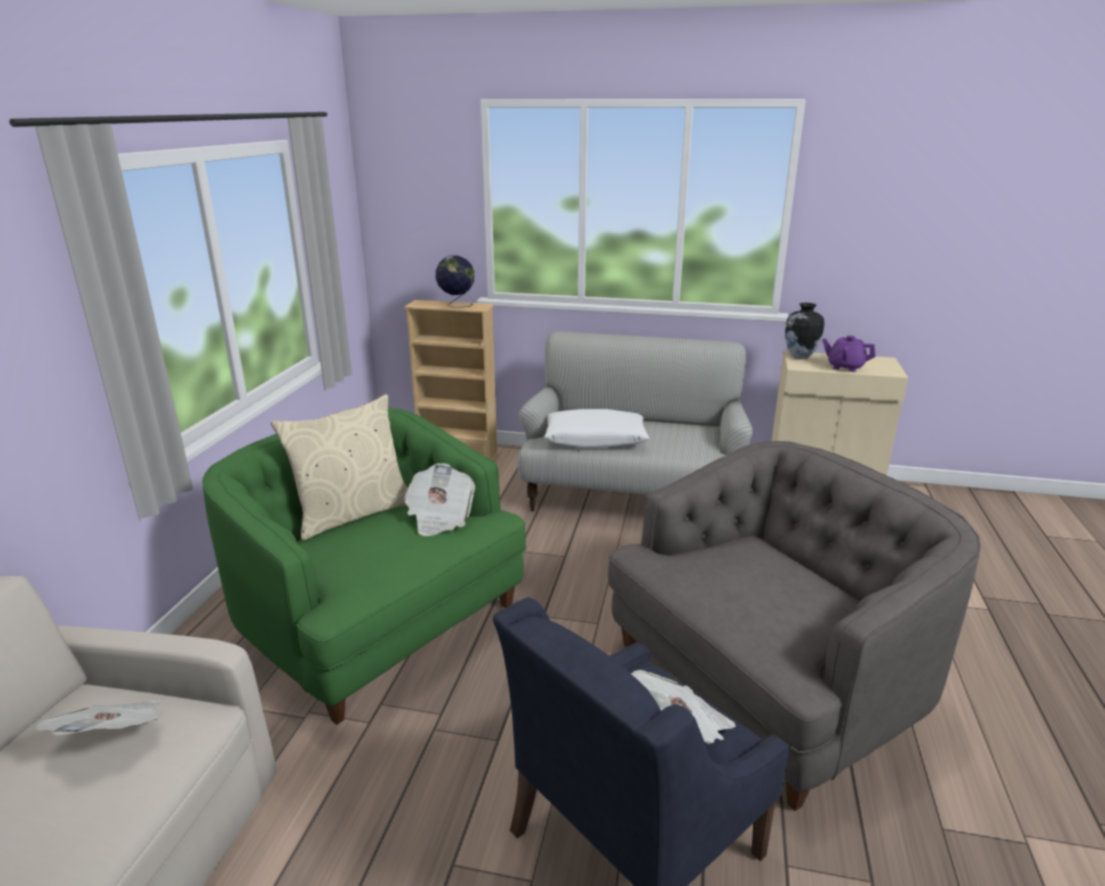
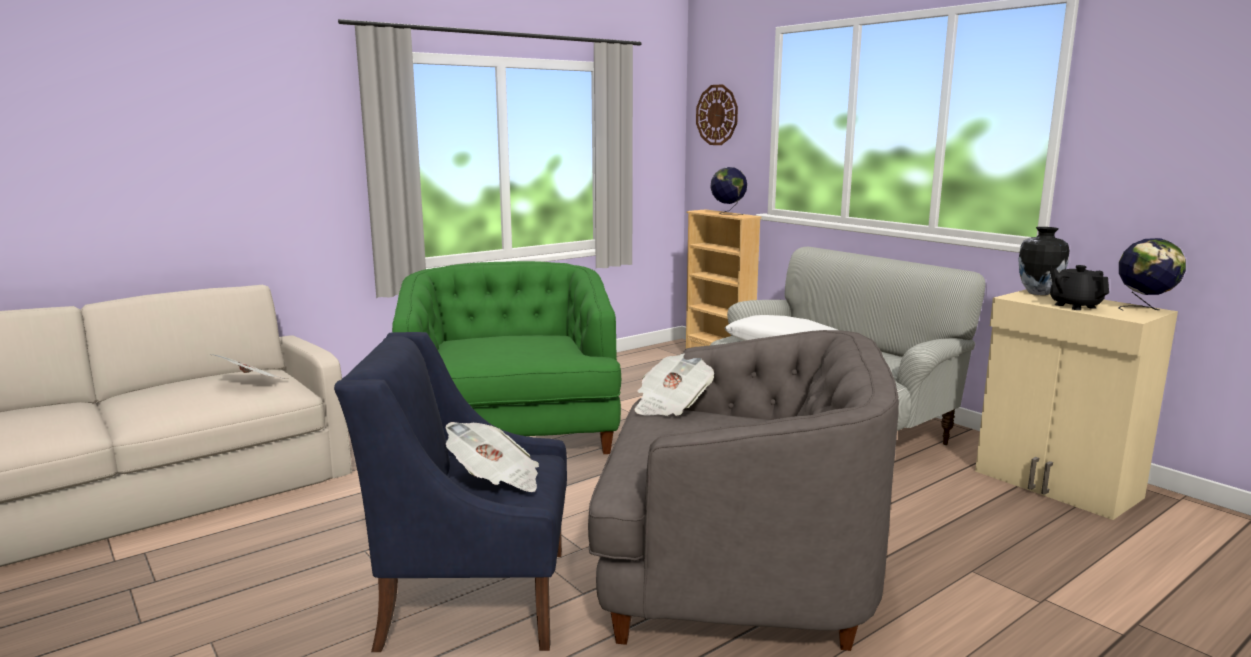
camera: 40 degrees right, 10 degrees down
(352, 514) = (509, 334): beige pillow -> none
(405, 192) = (717, 115): none -> wall clock
(439, 517) = (554, 346): newspaper -> newspaper (670, 406)
(845, 367) = (1074, 306): purple teapot -> black teapot
(880, 360) = (1144, 309): none -> globe

